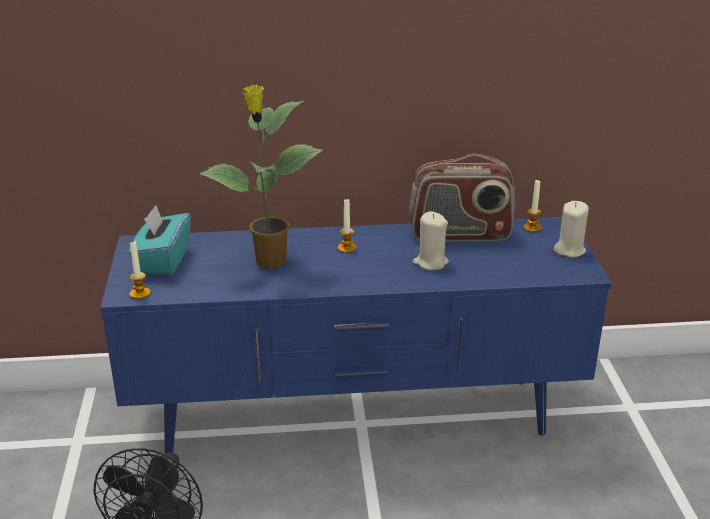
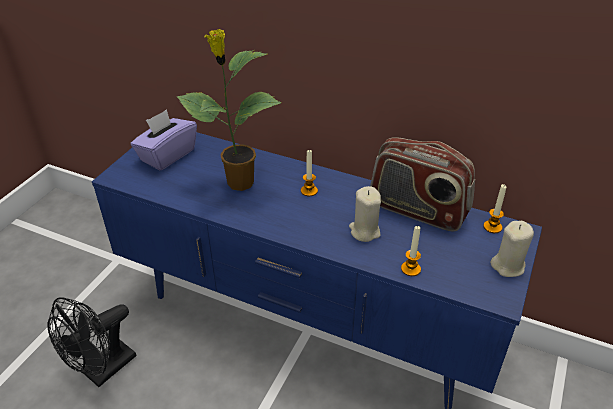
camera: 30 degrees right, 10 degrees up
(140, 293) = (125, 179): candle -> candle (410, 269)
(163, 261) = (167, 155): turquoise tissue box -> purple tissue box

